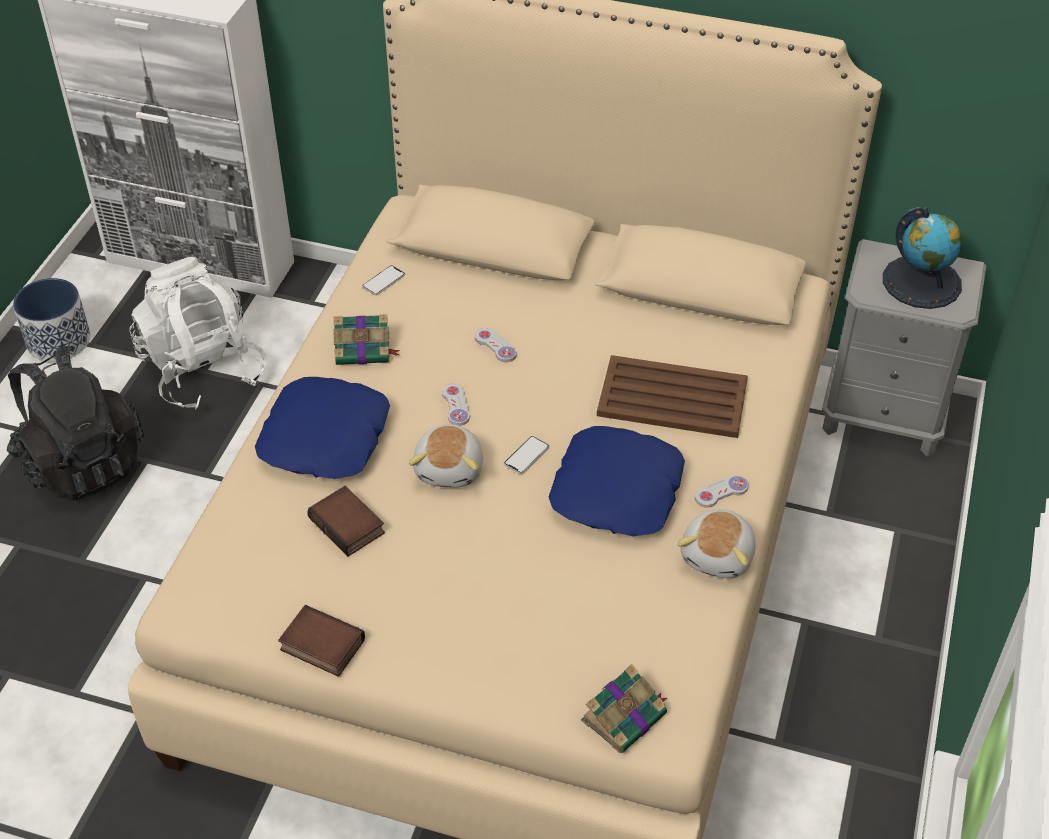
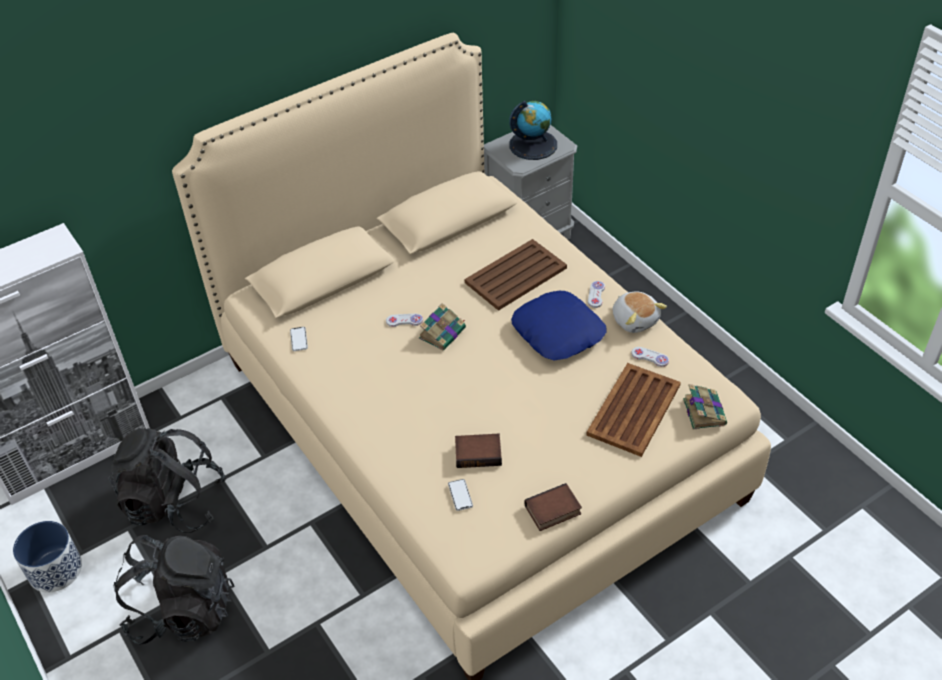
camera: 50 degrees left, 0 degrees up
(203, 370) = (175, 503): white backpack -> black backpack
(326, 438) = (399, 430): blue pillow -> none
(364, 349) = (345, 377): book -> book (443, 332)
(450, 468) = (477, 388): plush toy -> none
(456, 406) = (433, 361): white game controller -> white game controller (650, 357)
(526, 456) = (499, 353): phone -> phone (460, 495)
(558, 639) = (634, 409): none -> brown tray

